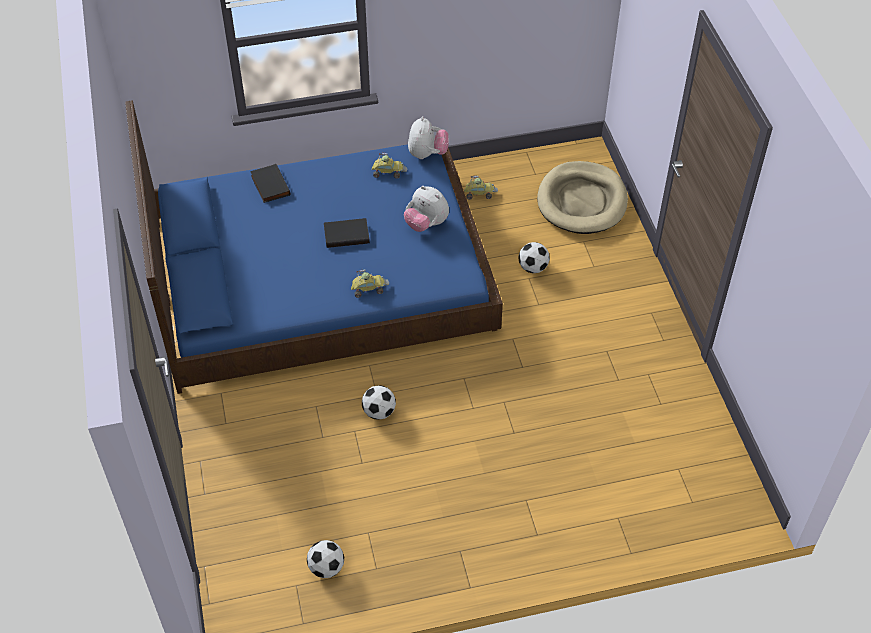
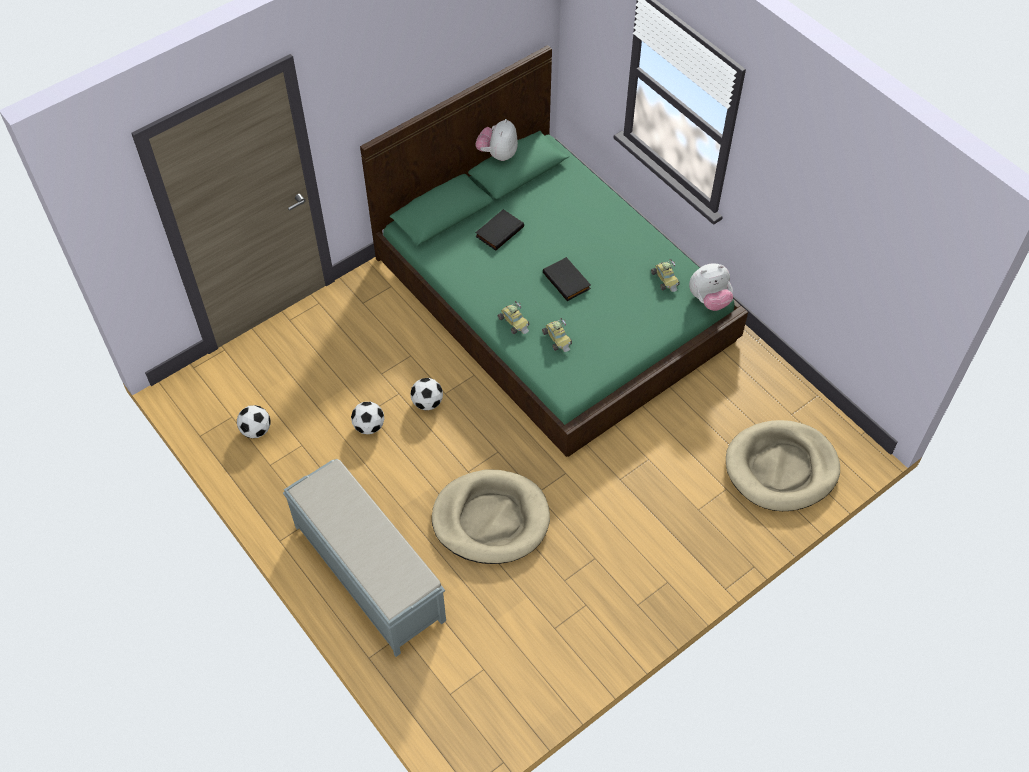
camera: 65 degrees right, 5 degrees up
(269, 185) = (592, 203): black book -> black book (499, 231)
(320, 275) = (553, 297): blue bed -> green bed
(426, 224) = (617, 334): plush toy -> plush toy (497, 154)
(479, 193) = (733, 377): toy car -> toy car (557, 338)
(532, 409) = (491, 519): none -> beige dog bed
(533, 268) = (664, 457): football -> football (369, 426)
(541, 523) = (368, 572): none -> grey bench

